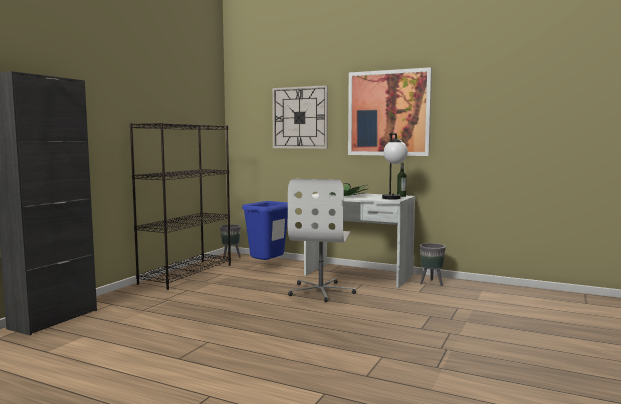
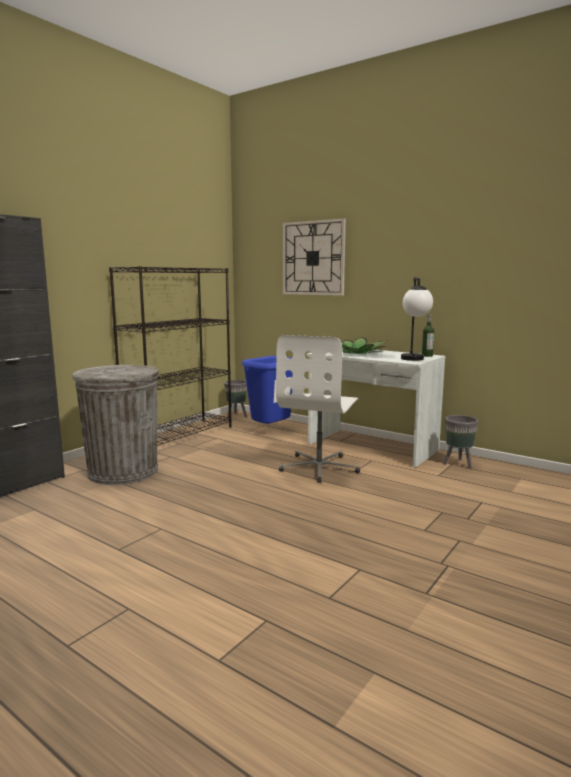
camera: 10 degrees right, 5 degrees up
(150, 303) = (123, 472): none -> grey trash can
(388, 113) = (417, 252): picture -> none

